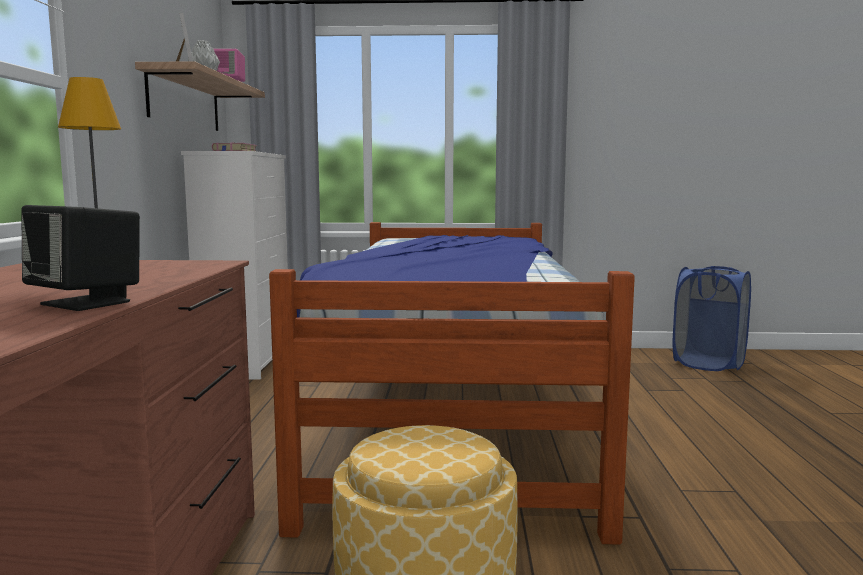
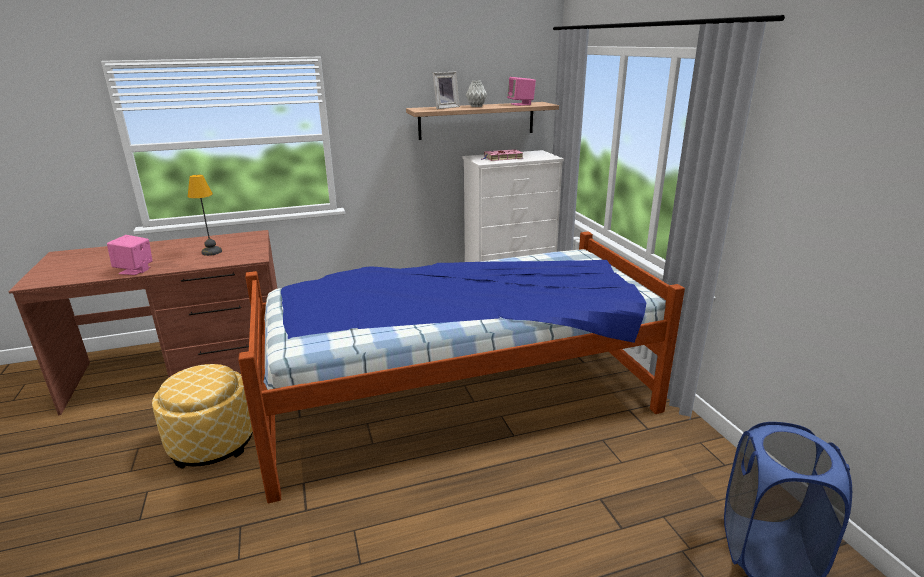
camera: 70 degrees right, 15 degrees up
(87, 303) = (135, 270): black speaker -> pink speaker

